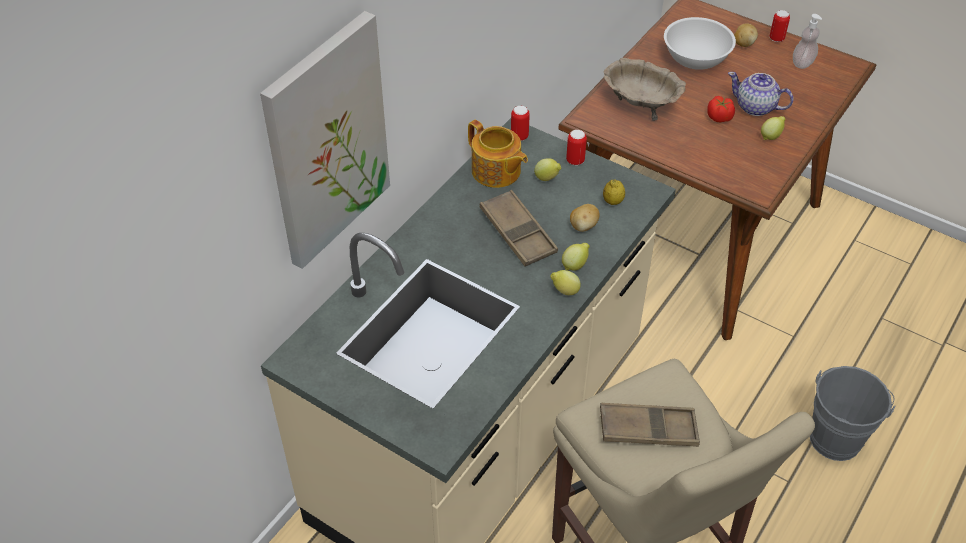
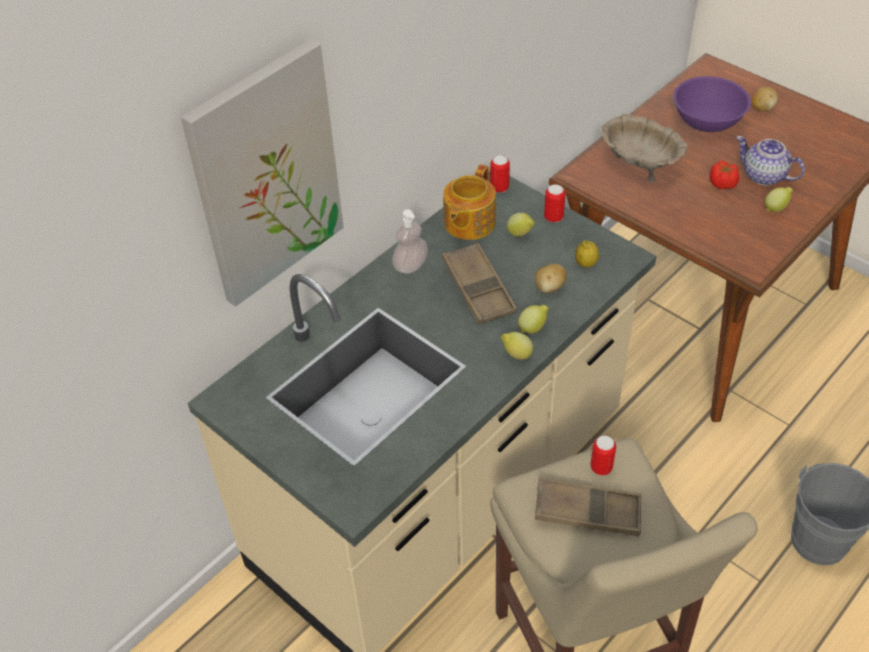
camera: 10 degrees right, 0 degrees up
(496, 172) = (468, 223): teapot -> teapot turned 60 degrees clockwise
(696, 59) = (707, 121): white bowl -> purple bowl
(776, 38) = (799, 105): can -> can (601, 468)
(802, 63) = (824, 132): soap dispenser -> soap dispenser (410, 266)

